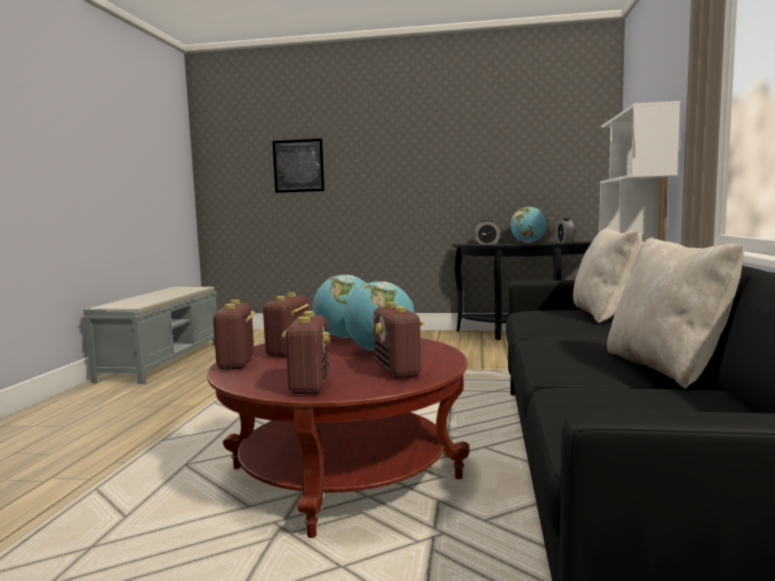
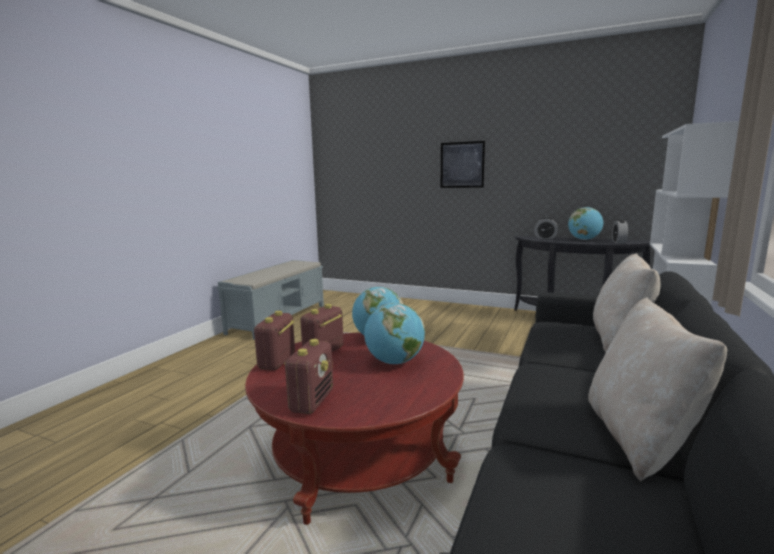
camera: 15 degrees right, 5 degrees up
(298, 166) = (391, 165): picture -> picture (462, 165)
(398, 371) = (392, 393): radio -> none

